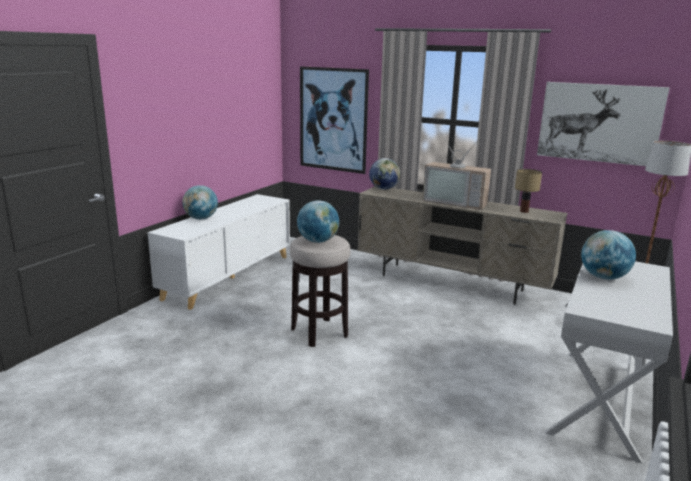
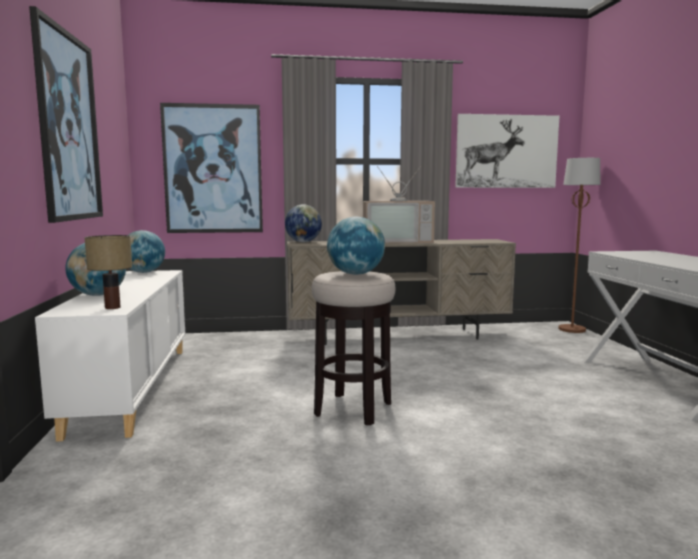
camera: 35 degrees left, 10 degrees down
(198, 108) = (68, 127): none -> picture
(524, 211) = (468, 241): table lamp -> table lamp (113, 307)
(603, 277) = (649, 258): globe -> globe (143, 272)

